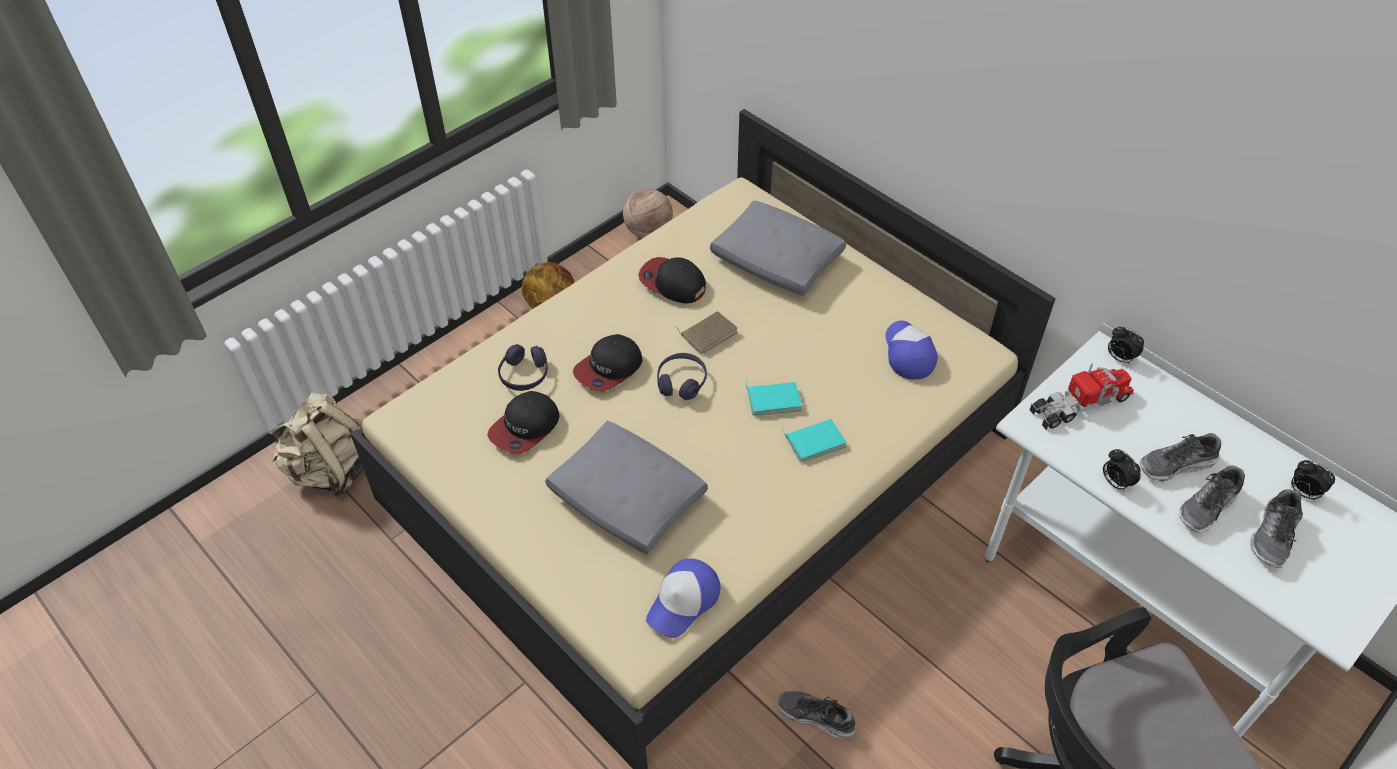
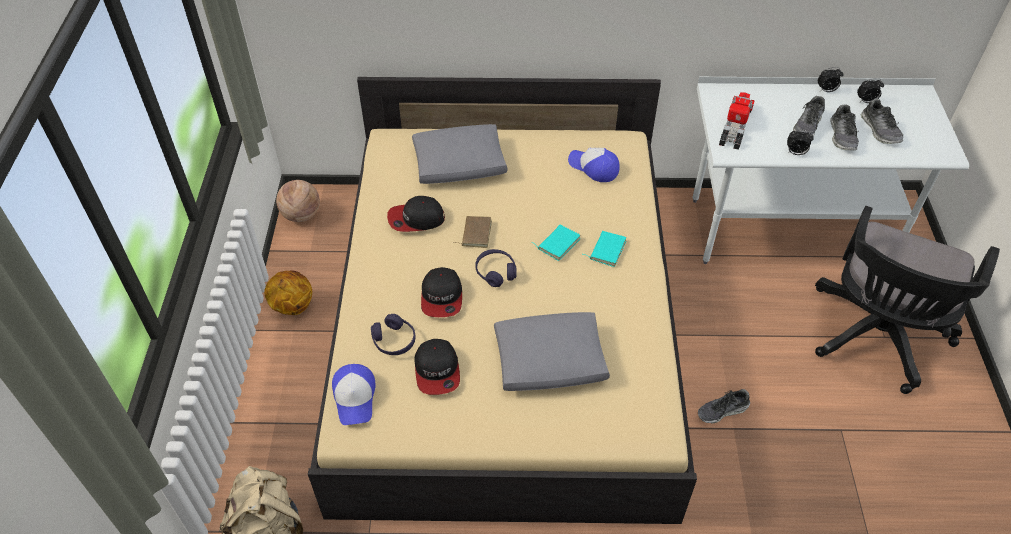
camera: 45 degrees left, 0 degrees up
(684, 602) = (651, 389): cap -> cap (355, 397)
(1119, 358) = (723, 90): alarm clock -> alarm clock (826, 90)

